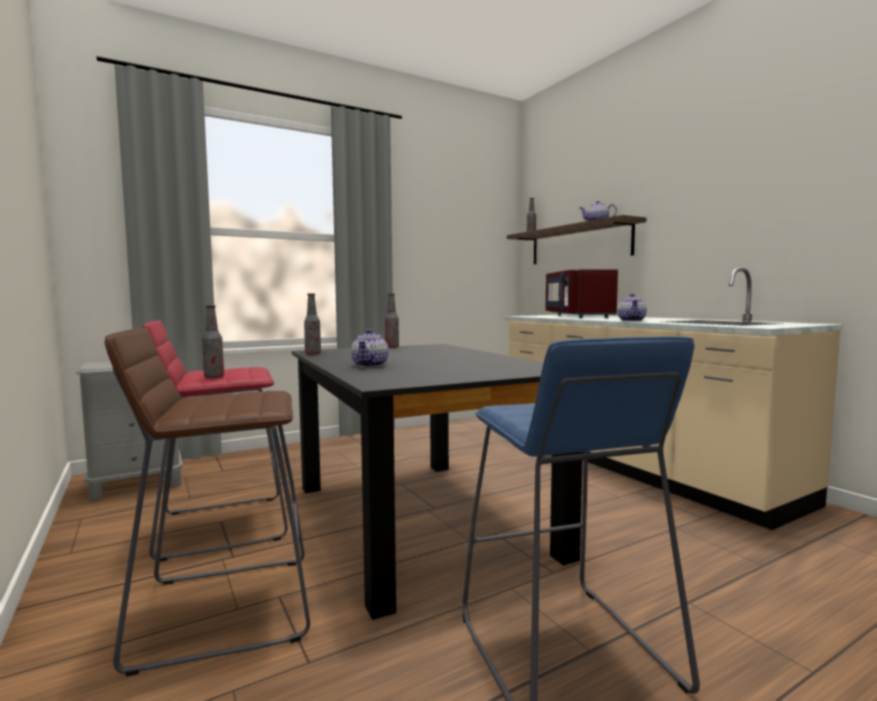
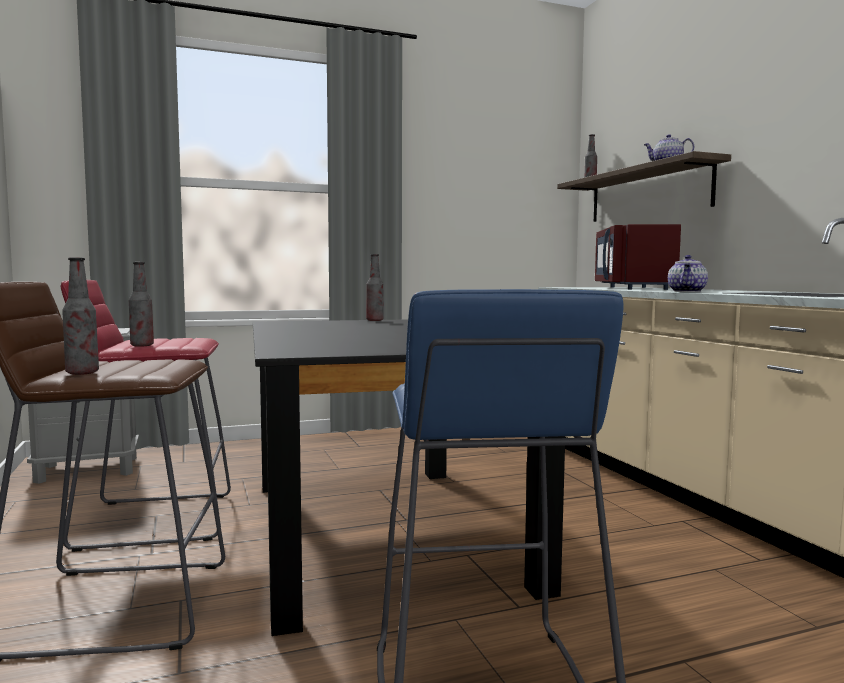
camera: 10 degrees right, 0 degrees up
(313, 354) = (270, 324): bottle -> bottle (82, 373)
(370, 365) = (313, 336): teapot -> none

